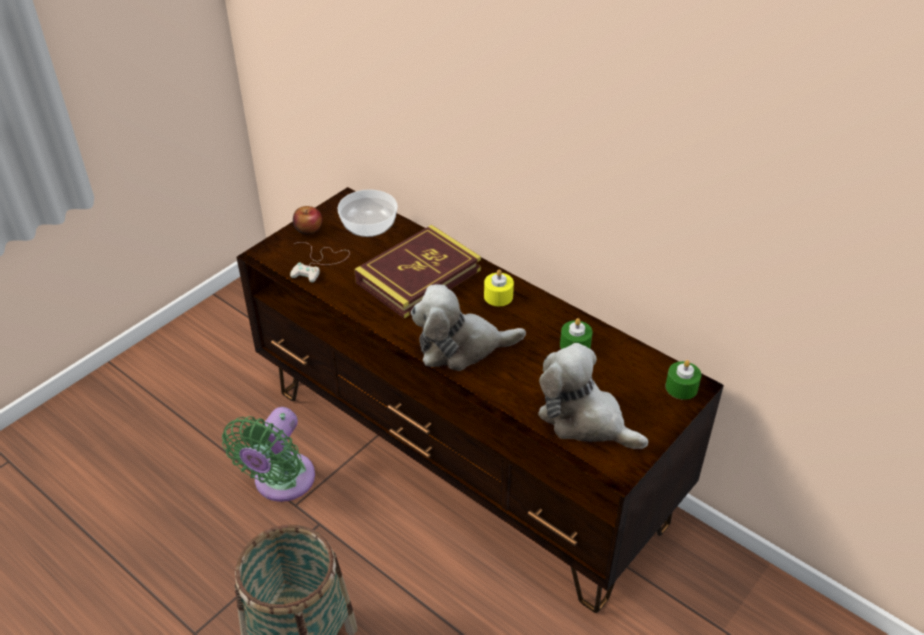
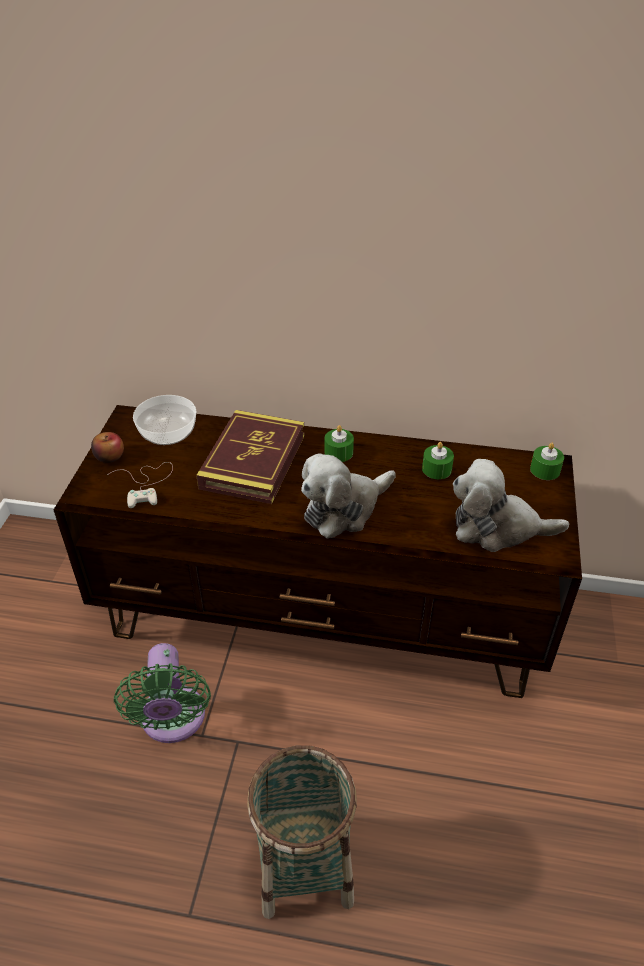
camera: 30 degrees left, 0 degrees up
(498, 296) = (338, 452): yellow candle -> green candle

